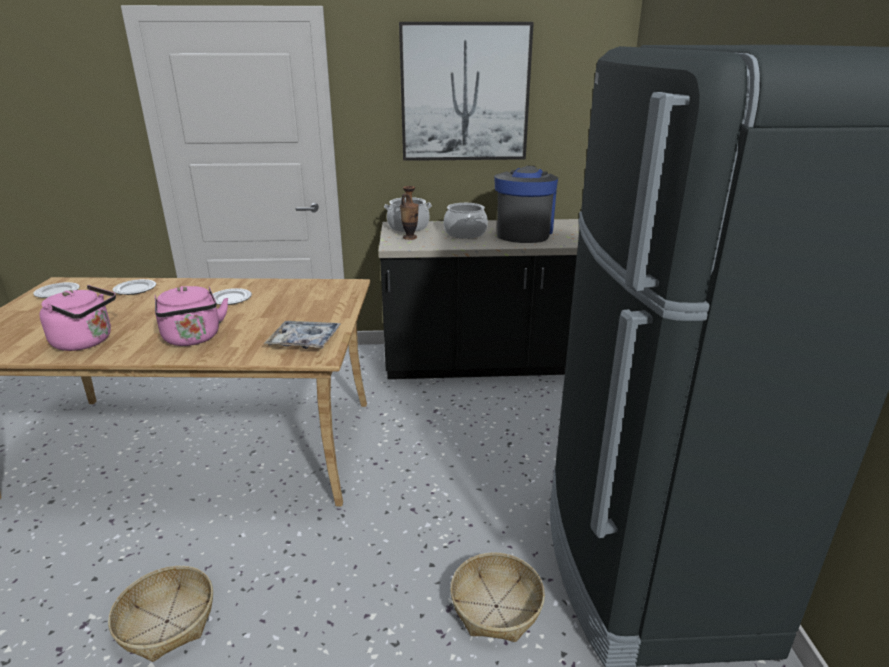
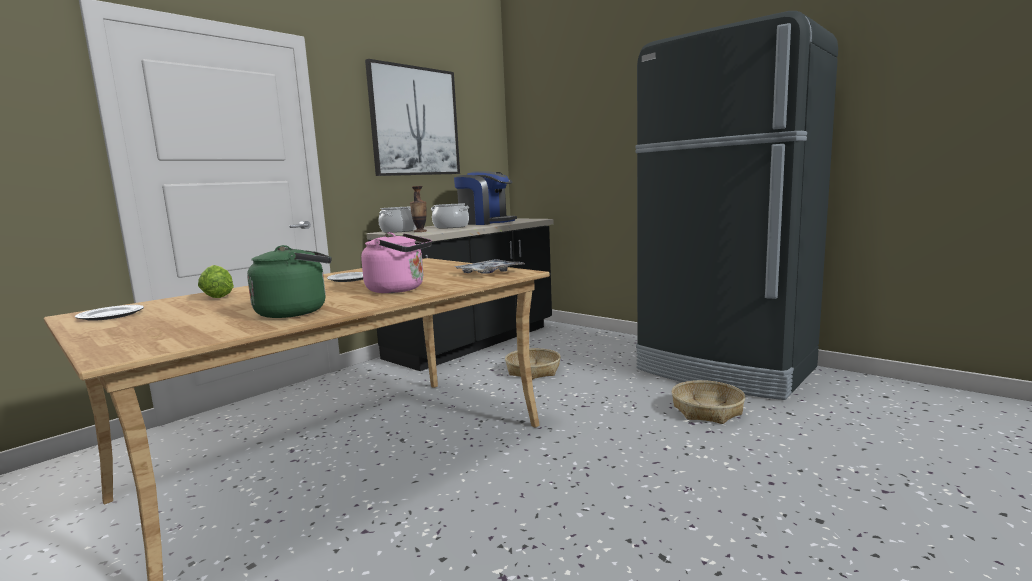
camera: 45 degrees left, 15 degrees down
(87, 342) = (296, 311): pink kettle -> green kettle
(134, 289) = (218, 296): plate -> lettuce
(167, 622) = (563, 529): basket -> basket (533, 371)
(523, 232) = (485, 223): coffee machine -> coffee machine turned 150 degrees clockwise

